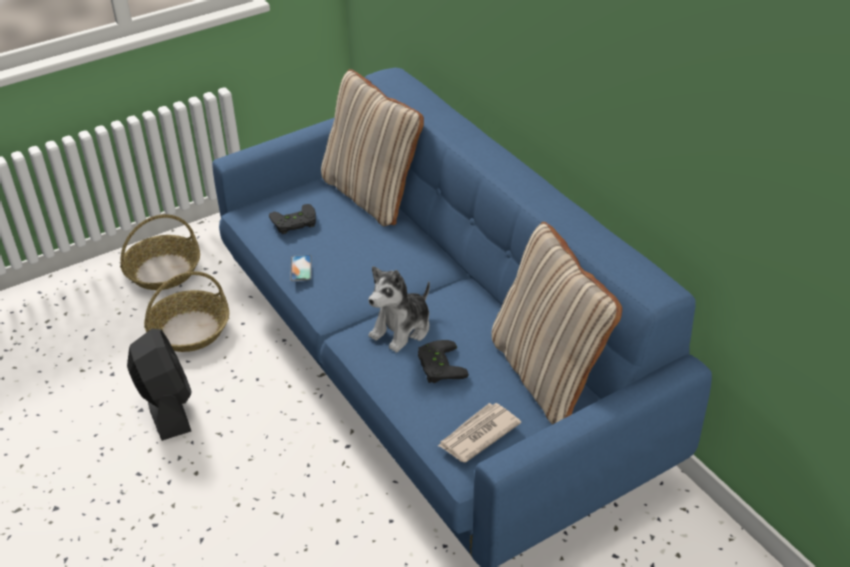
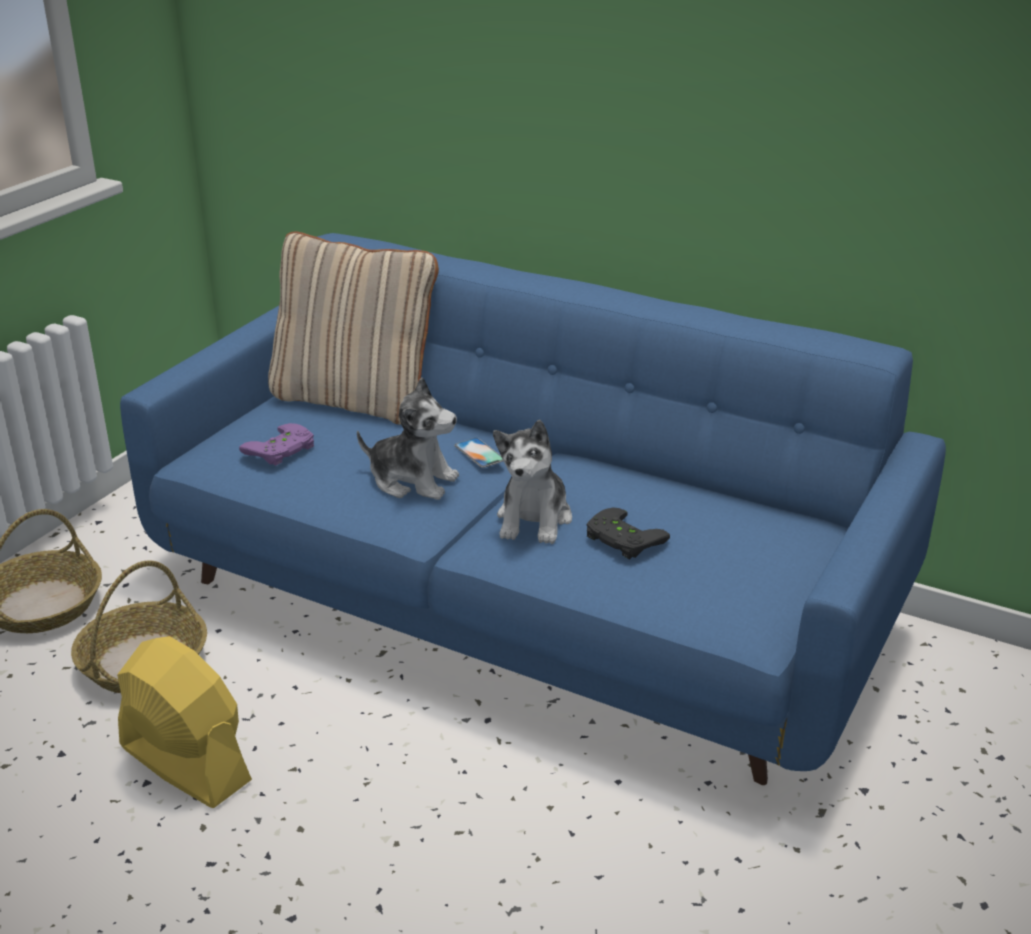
camera: 30 degrees left, 10 degrees down
(167, 406) = (185, 763): black fan -> yellow fan
(294, 223) = (282, 450): black game controller -> purple game controller
(301, 268) = (337, 494): phone -> phone (479, 453)
(353, 273) = (412, 481): none -> plush toy
(477, 434) = (739, 592): newspaper -> none
(547, 373) = (749, 511): beige pillow -> none

